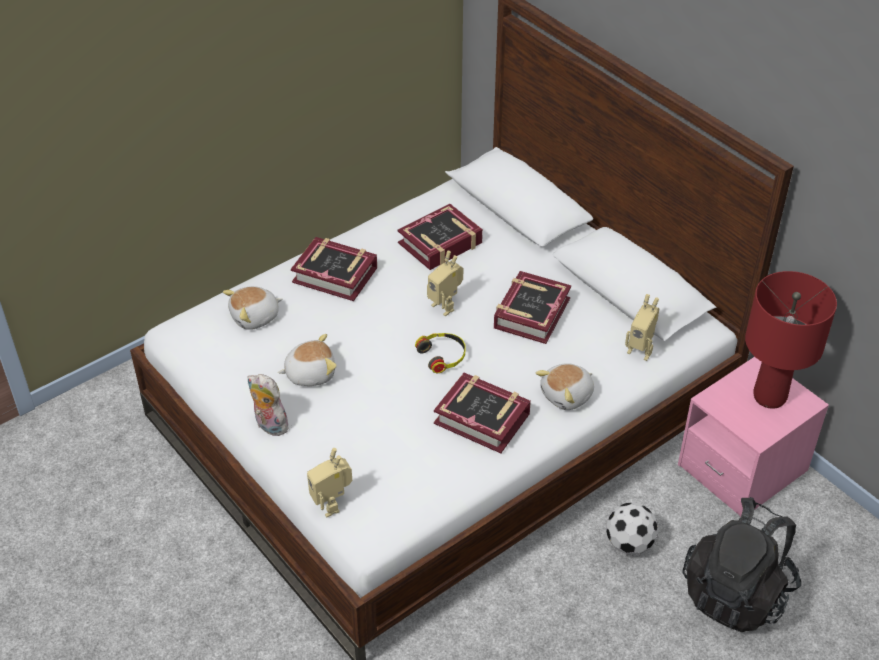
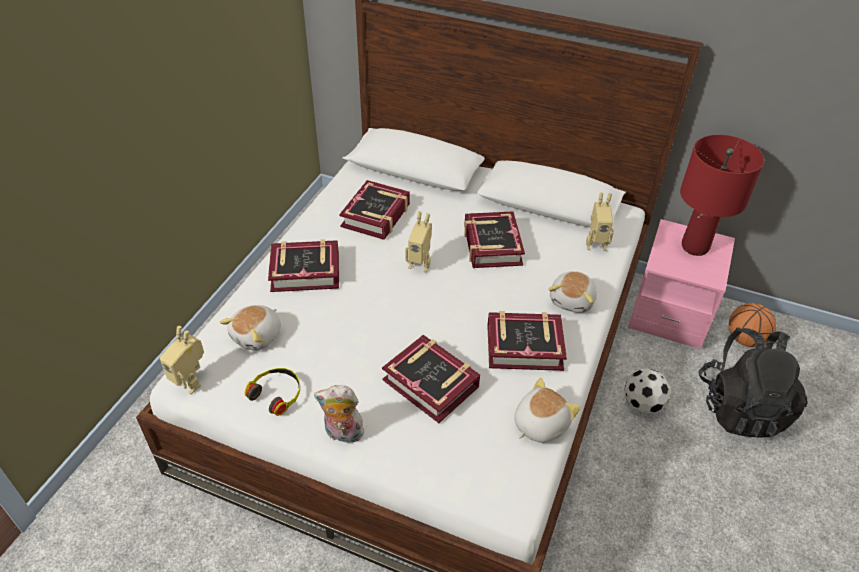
camera: 30 degrees left, 0 degrees up
(310, 373) = (345, 367): plush toy -> plush toy (539, 424)
(332, 504) = (458, 485): toy robot -> toy robot (191, 381)
(372, 415) = (431, 383): none -> book
(442, 355) = (450, 306): headphones -> headphones (276, 393)
(807, 530) = (745, 339): none -> basketball

